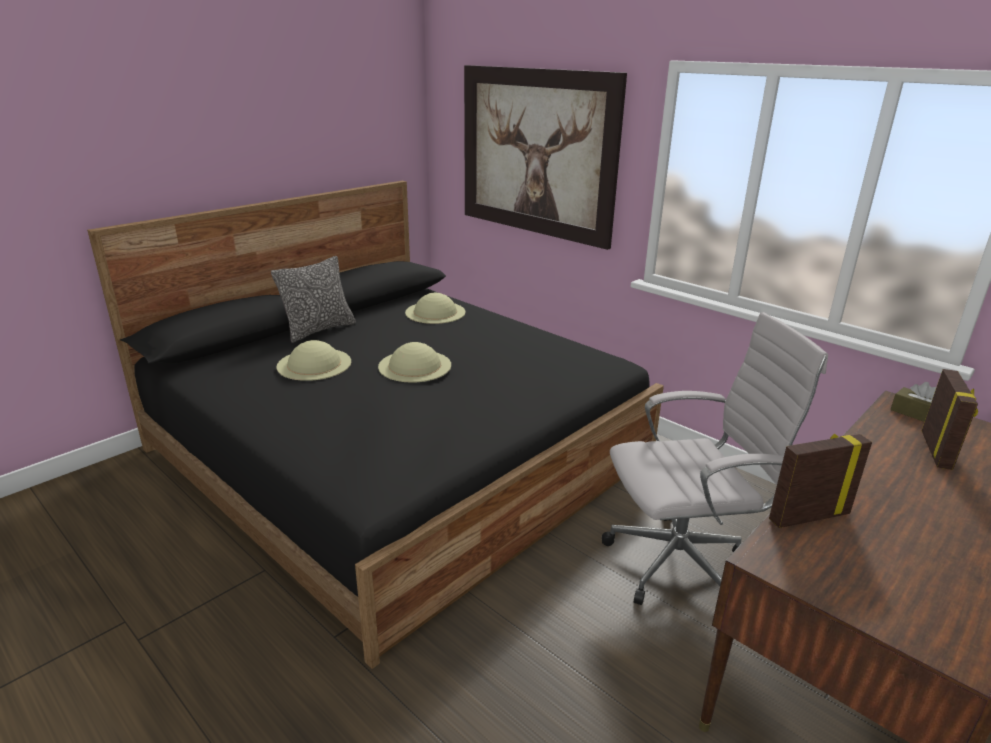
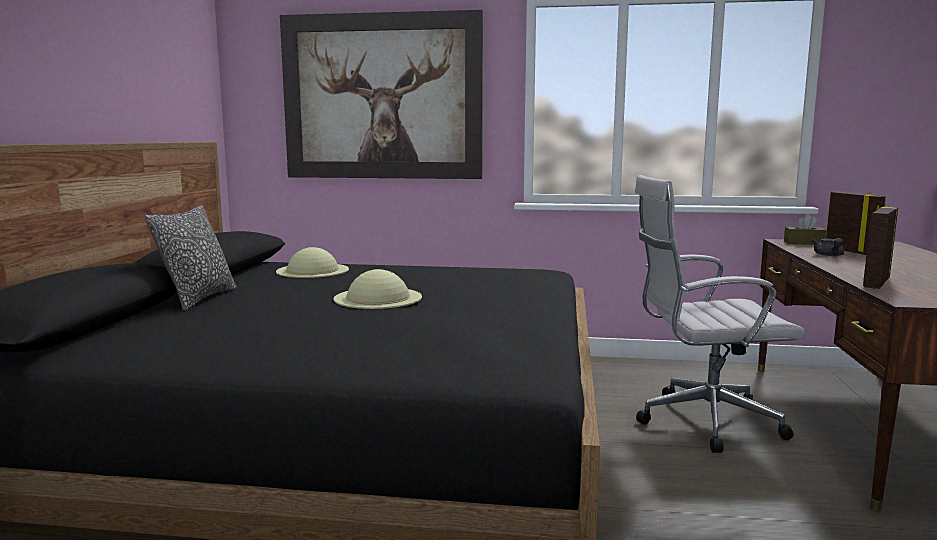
camera: 35 degrees left, 15 degrees down
(314, 364) = (257, 316): beige hat -> none
(683, 563) = (702, 422): white office chair -> white office chair turned 135 degrees counterclockwise
(884, 449) = (829, 255): none -> grey teapot

